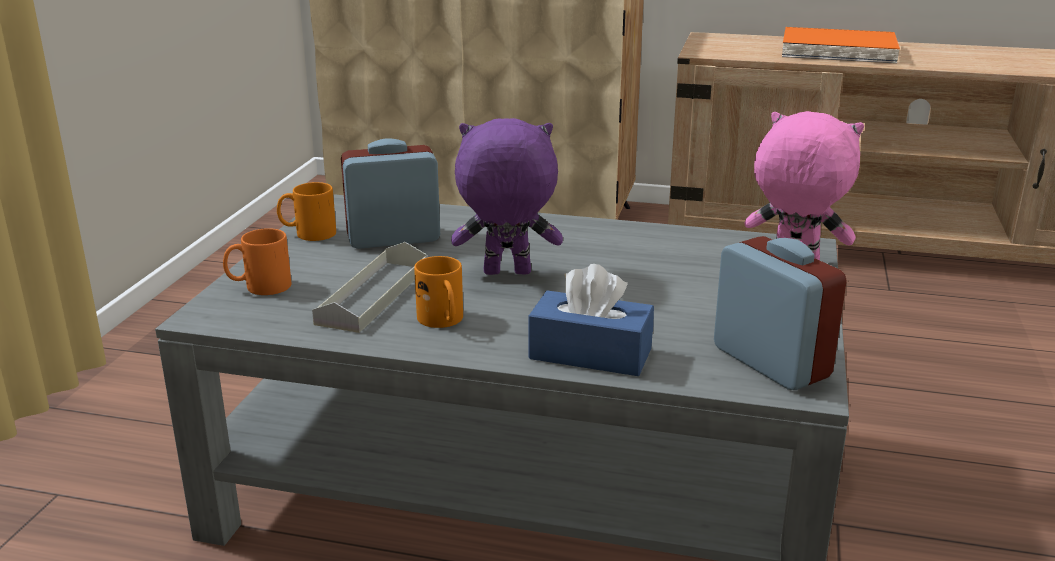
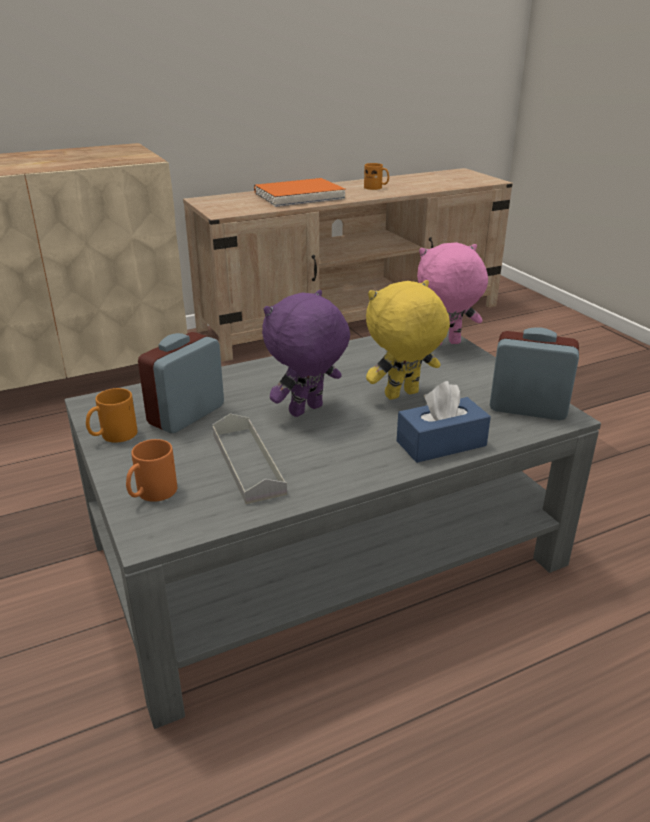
camera: 40 degrees left, 5 degrees up
(443, 321) = (326, 461): orange mug -> orange mug (376, 188)
(635, 295) = (402, 396): none -> yellow plush toy

